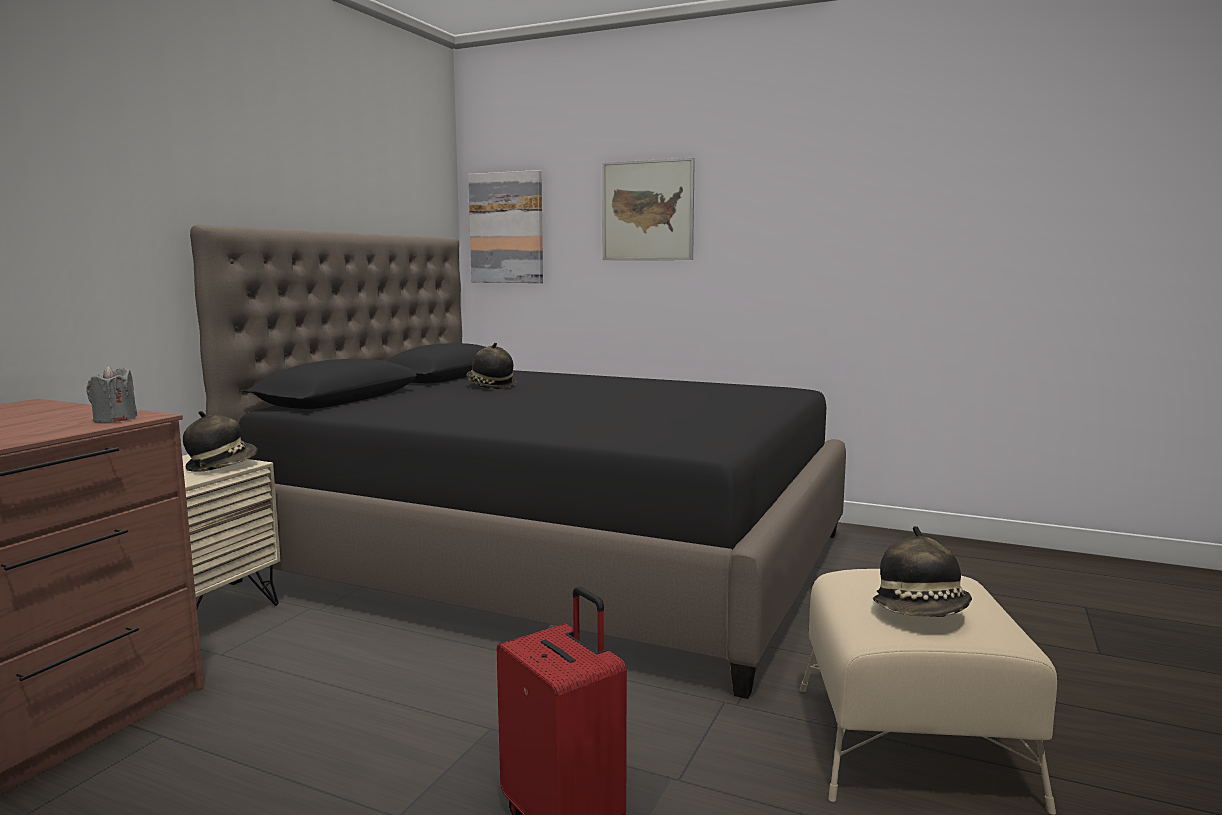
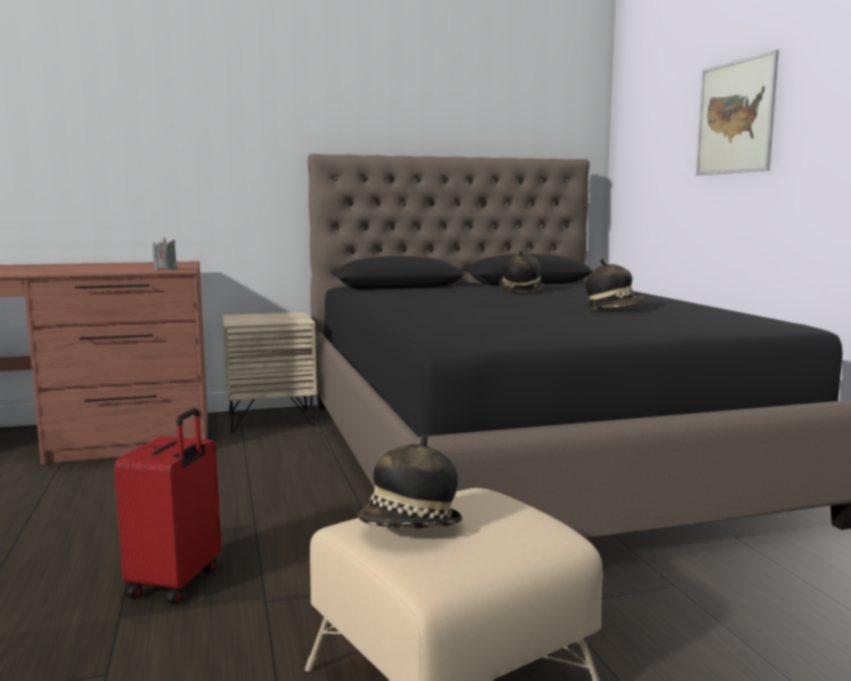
camera: 50 degrees right, 0 degrees up
(222, 466) = (288, 319): hat -> hat (613, 310)
(507, 228) = (636, 147): picture -> none

